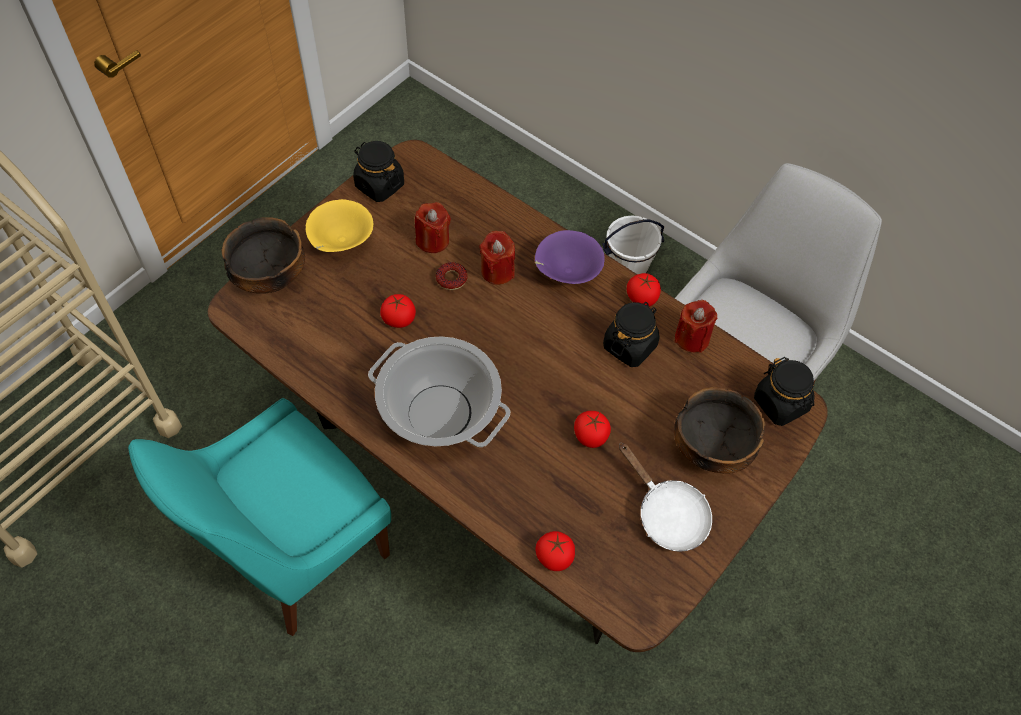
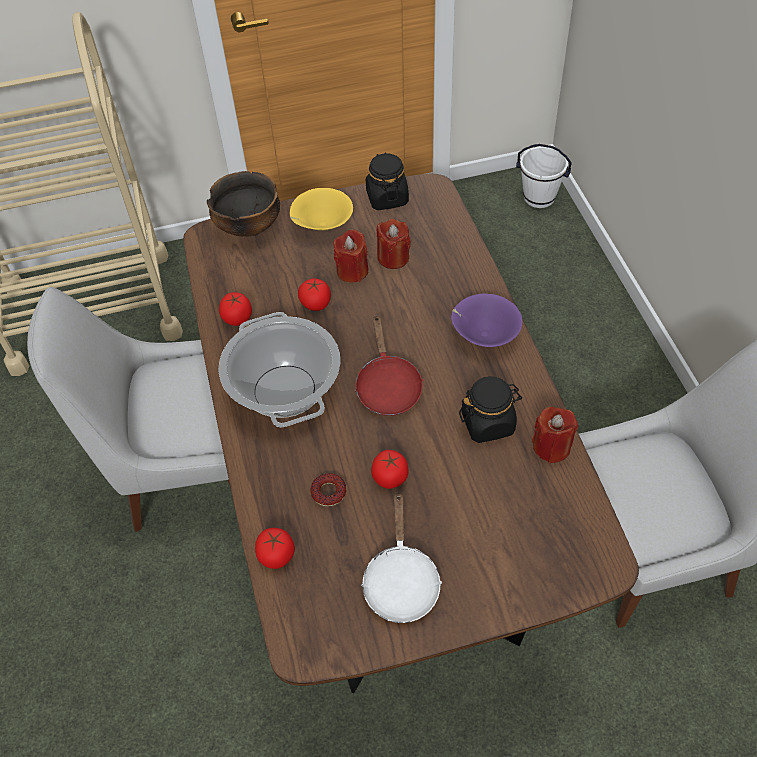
camera: 40 degrees right, 5 degrees down
(292, 552) = (183, 470): turquoise chair -> white chair
(451, 279) = (383, 294): donut -> donut (329, 492)
(497, 271) = (425, 306): red candle -> red candle (352, 271)
(524, 360) = (387, 386): none -> red frying pan
(627, 269) = (623, 399): white bucket -> white bucket (539, 197)
(642, 298) = (533, 389): tomato -> tomato (237, 318)
(712, 448) = (489, 550): bowl -> none
(781, 404) = (590, 550): black jar -> none

